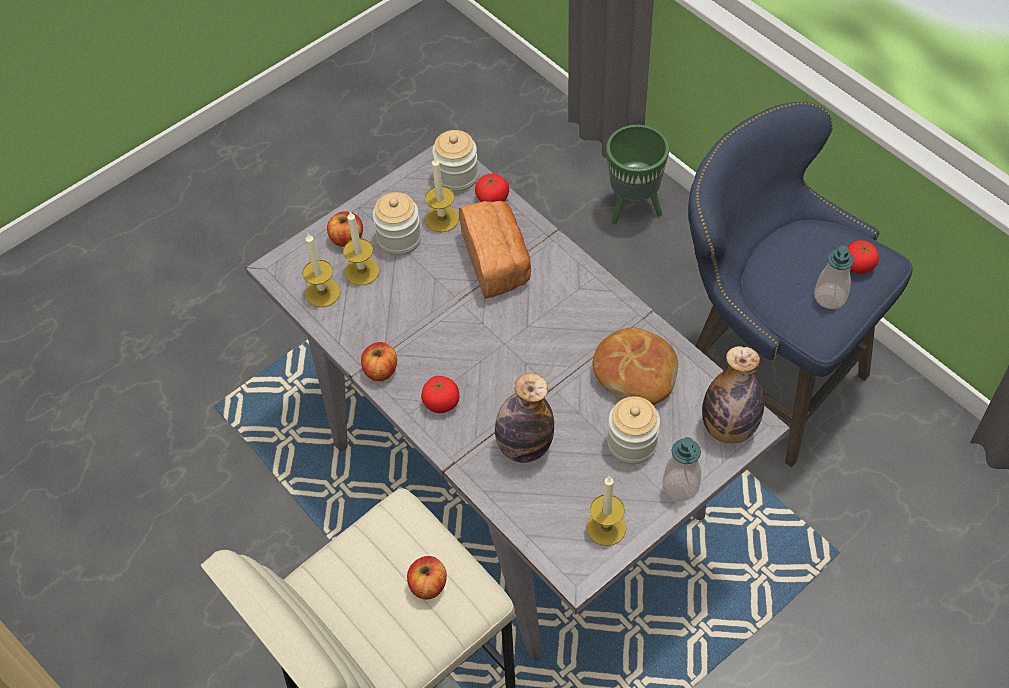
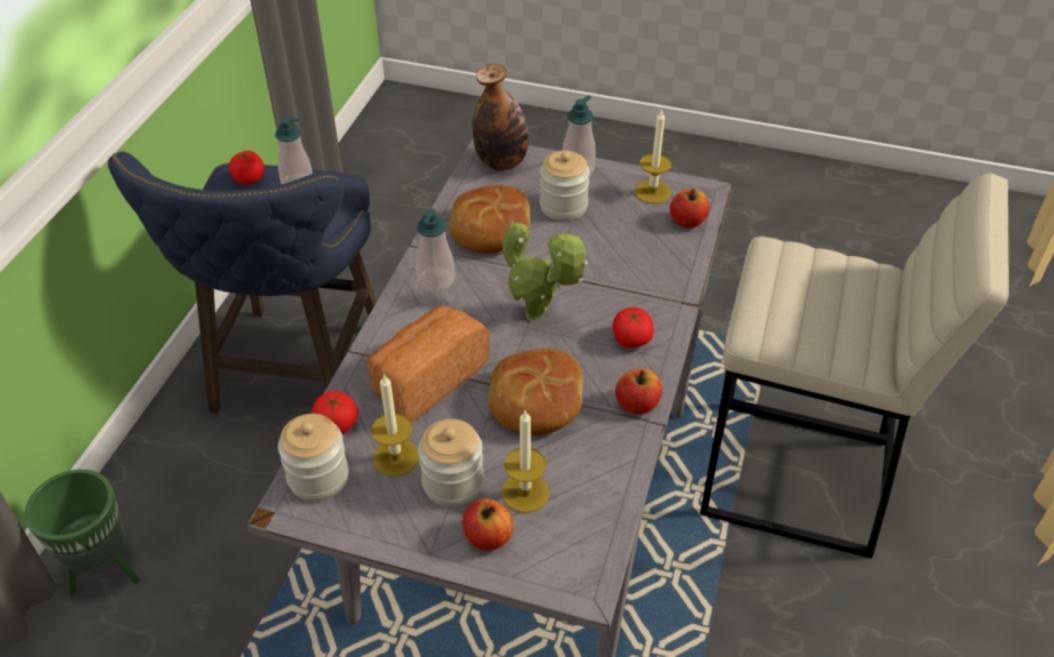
camera: 125 degrees left, 10 degrees down
(322, 292) = (583, 514): candle -> none
(428, 585) = (798, 276): apple -> apple (687, 221)
(429, 312) = (535, 402): none -> bread
(508, 355) = (539, 317): none -> potted plant
(524, 446) = (625, 265): bottle -> none
(597, 309) = (436, 280): none -> soap dispenser

